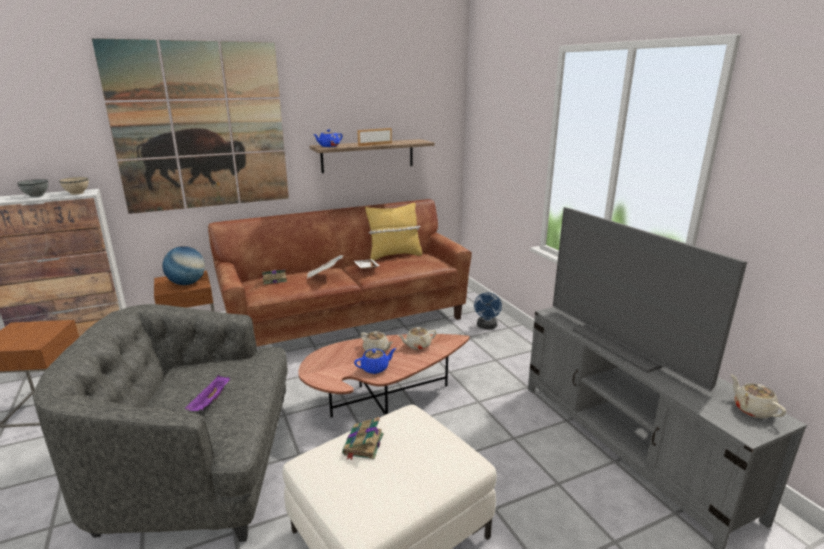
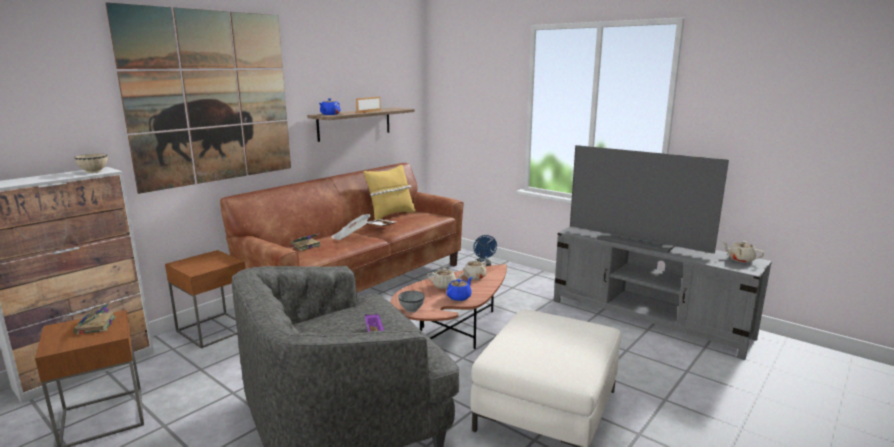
camera: 25 degrees left, 5 degrees down
(36, 196) = (46, 177): grey bowl -> grey bowl (411, 309)
(187, 283) = (213, 262): globe -> none
(363, 445) = (523, 336): book -> book (95, 326)

